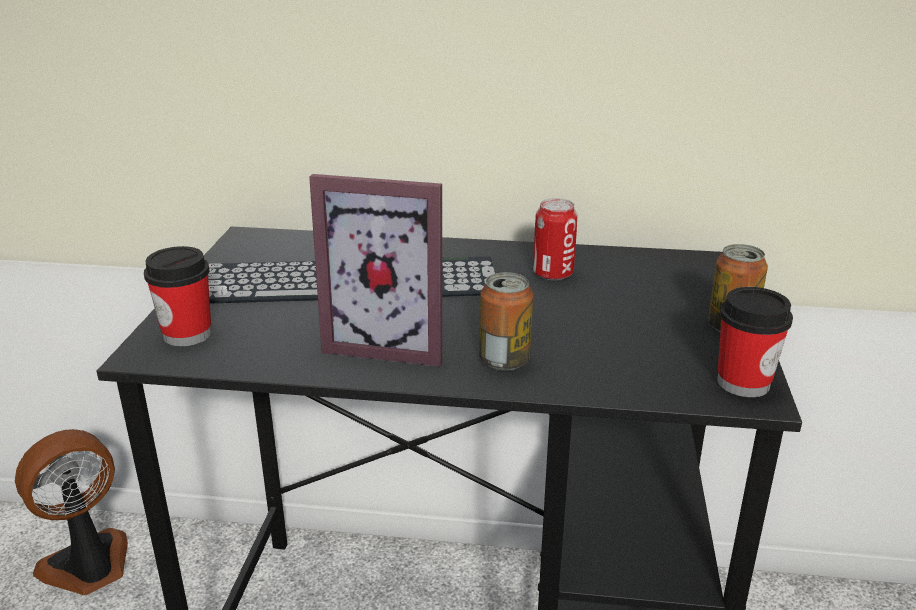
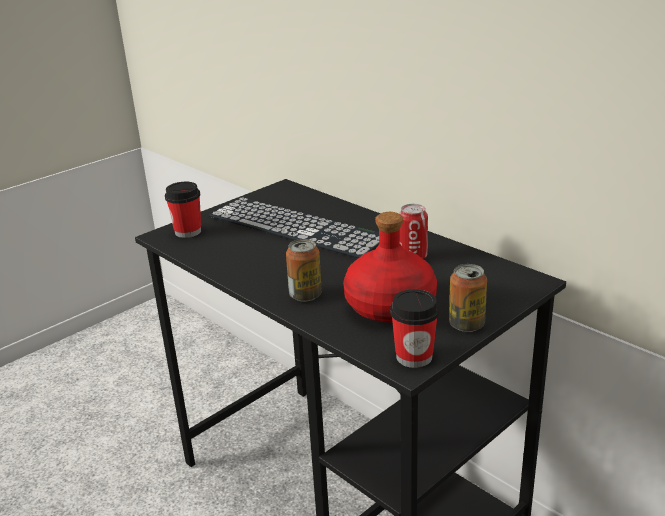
camera: 40 degrees right, 0 degrees up
(89, 567) = (206, 362): fan -> none
(390, 342) = (266, 266): picture frame -> none
(621, 336) = (390, 305): none -> red bottle

